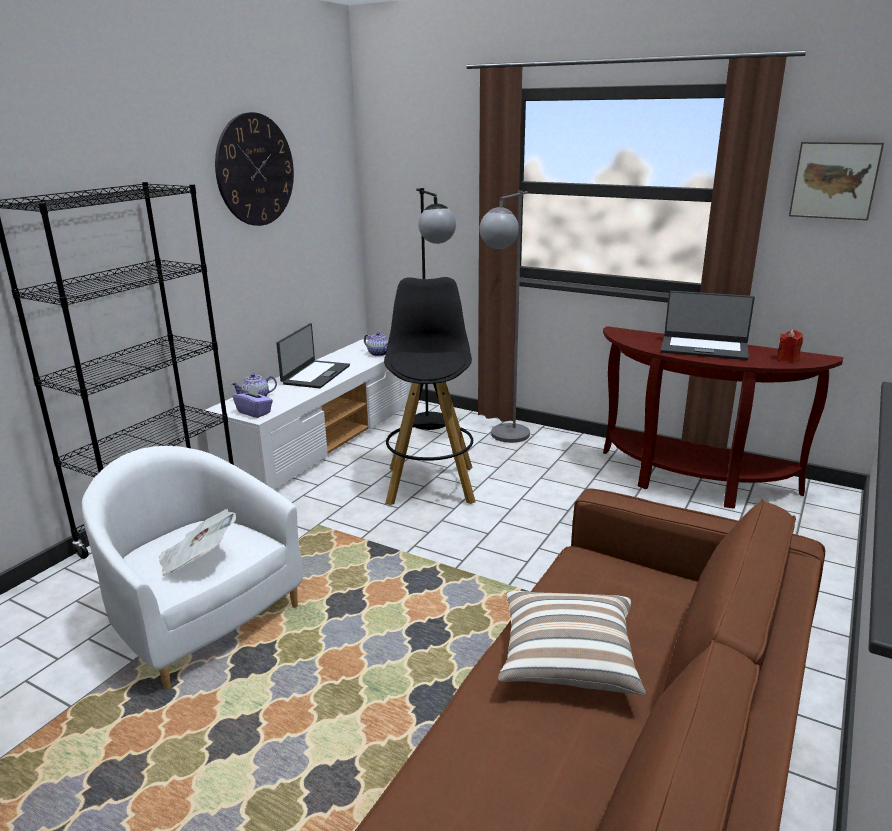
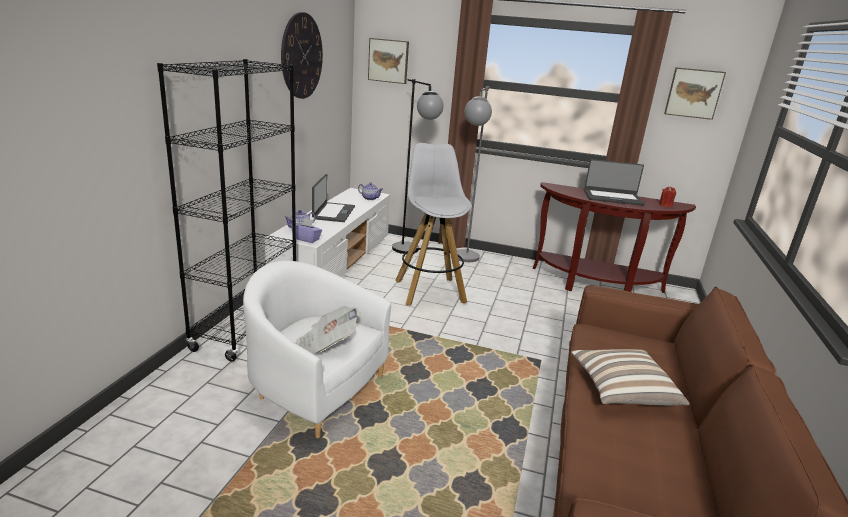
camera: 15 degrees left, 0 degrees up
(399, 165) = (388, 60): none -> picture
(430, 484) = (429, 291): black stool -> white stool

